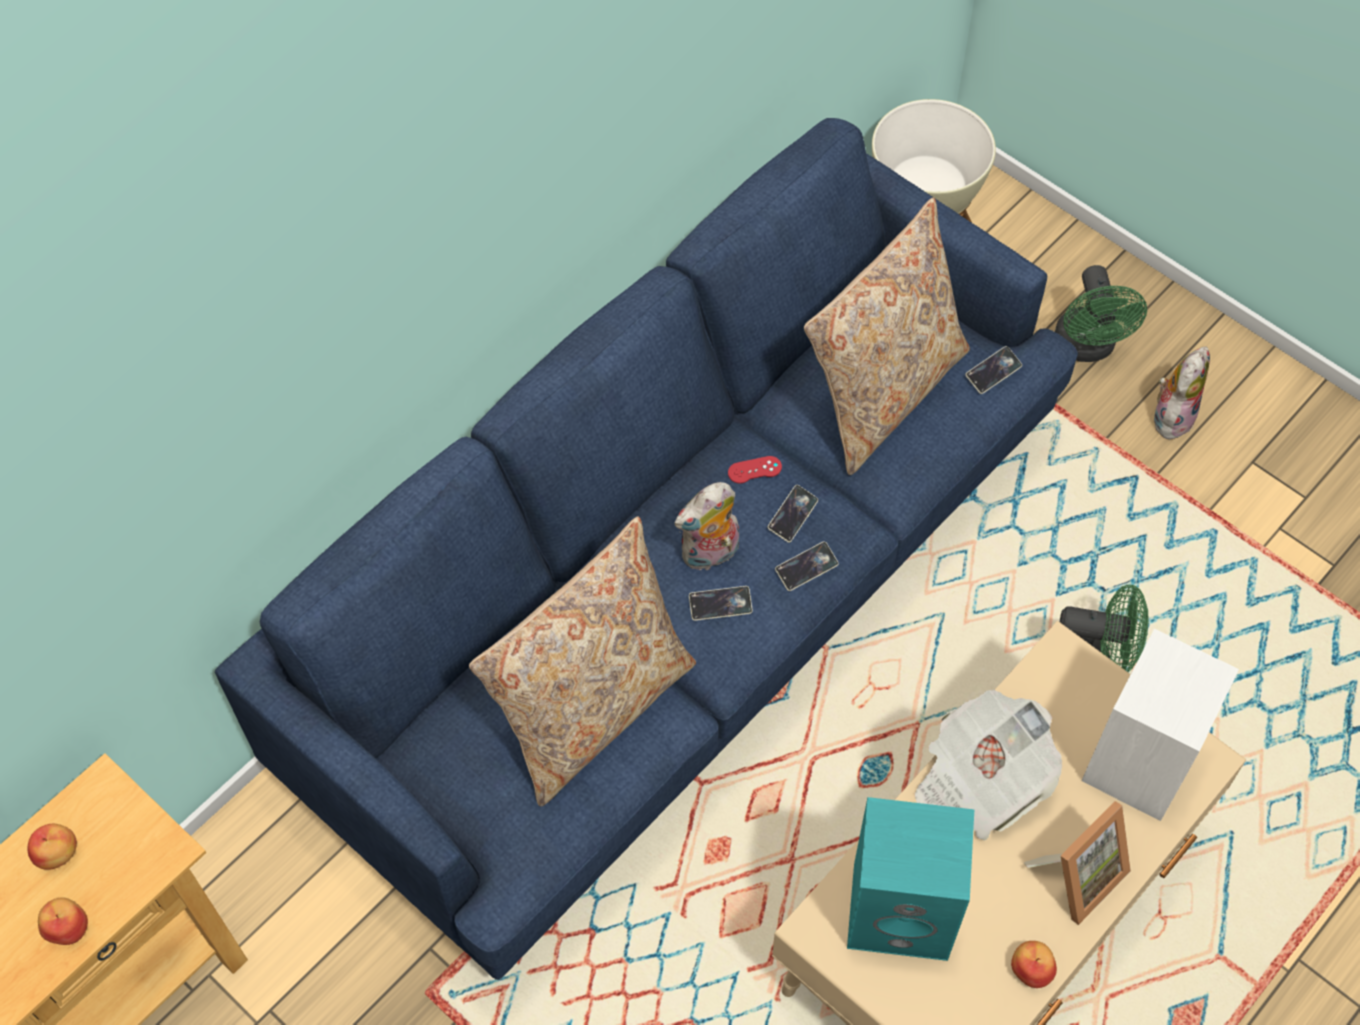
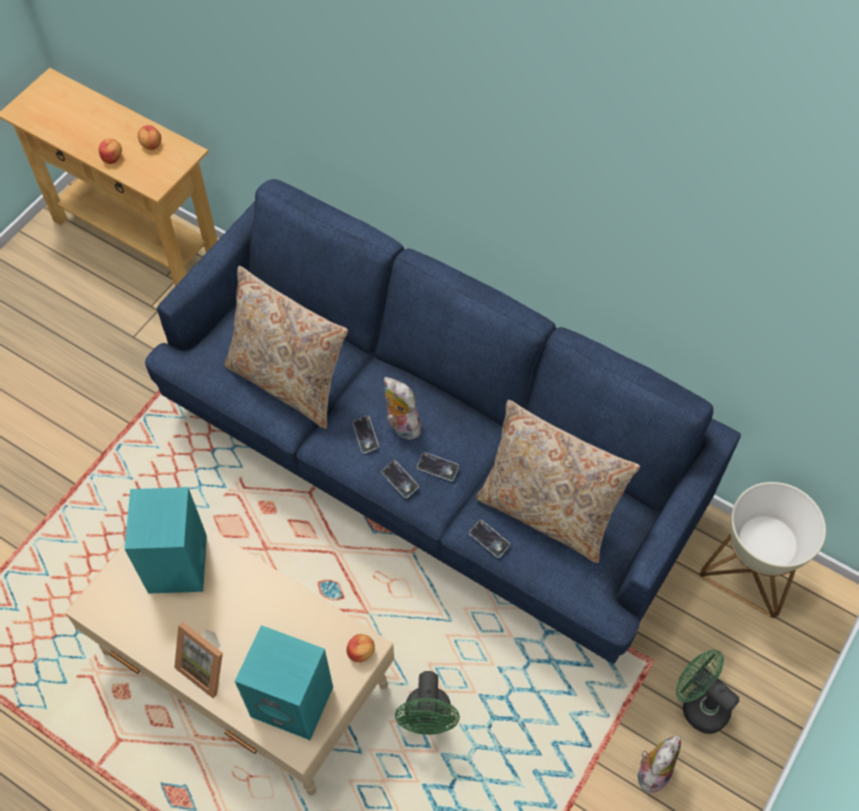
camera: 80 degrees right, 0 degrees up
(754, 470) = (468, 442): red game controller -> none
(980, 779) = (269, 602): newspaper -> none
(993, 372) = (581, 581): phone -> phone (489, 540)
(1031, 970) = (144, 642): apple -> apple (361, 652)
(1087, 348) = (699, 704): green fan -> green fan turned 60 degrees clockwise
(1138, 758) = (294, 701): white speaker -> turquoise speaker
(1171, 415) = (652, 771): plush toy -> plush toy turned 75 degrees counterclockwise

